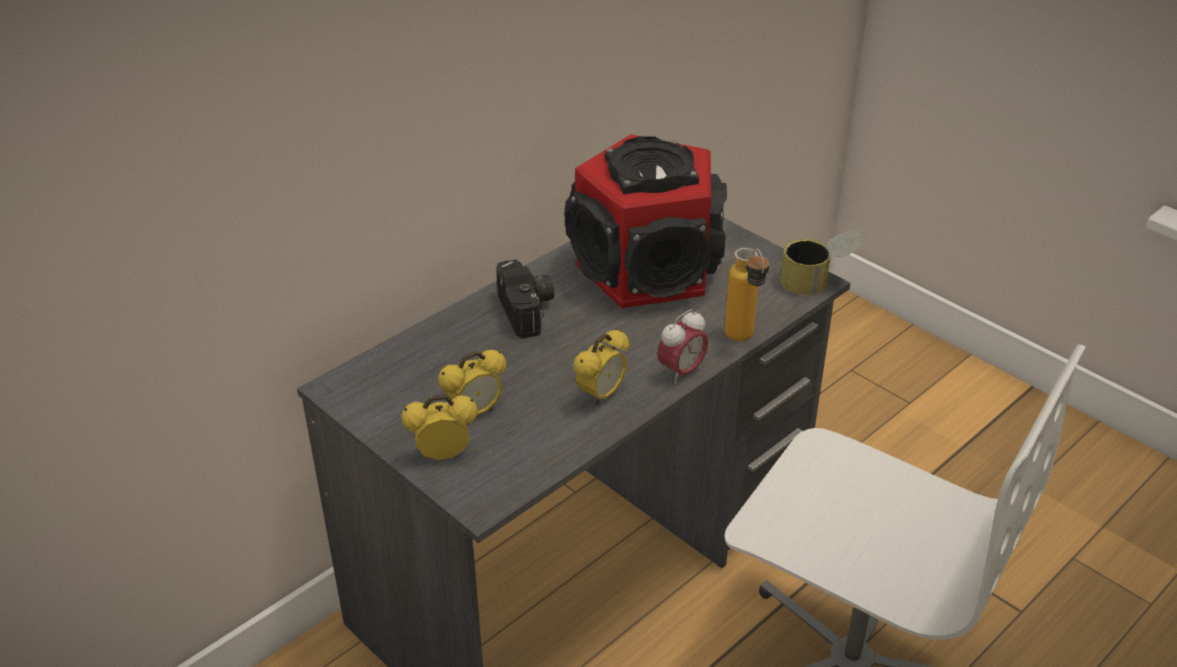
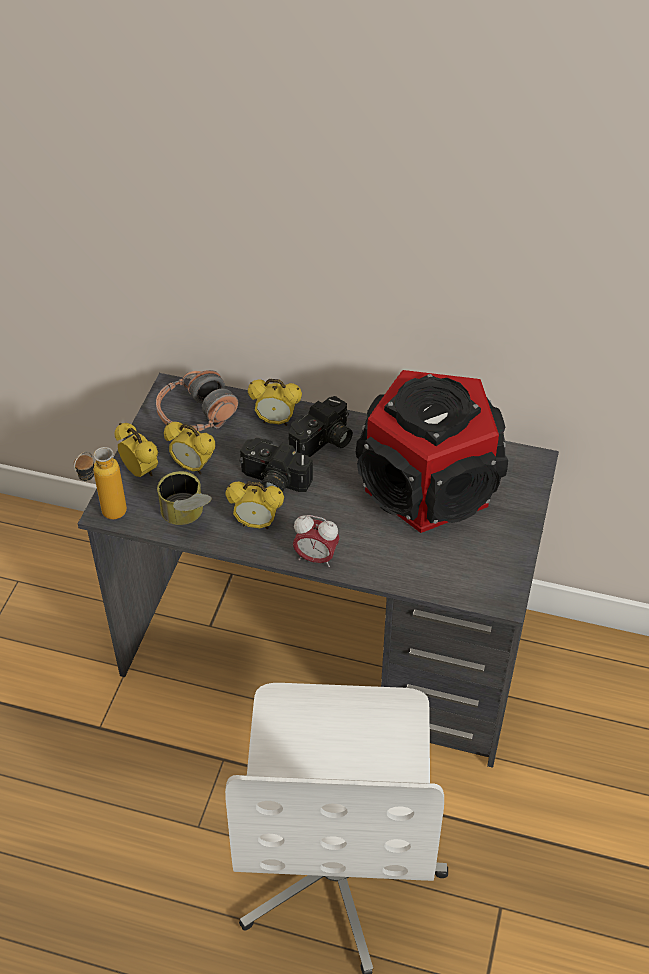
camera: 60 degrees right, 10 degrees up
(397, 382) = (196, 415): none -> headphones
(465, 330) = (276, 421): none -> alarm clock
(551, 363) = (273, 481): none -> camera
(743, 341) = (382, 580): bottle -> bottle (106, 517)
(818, 282) = (503, 600): can -> can (187, 518)

